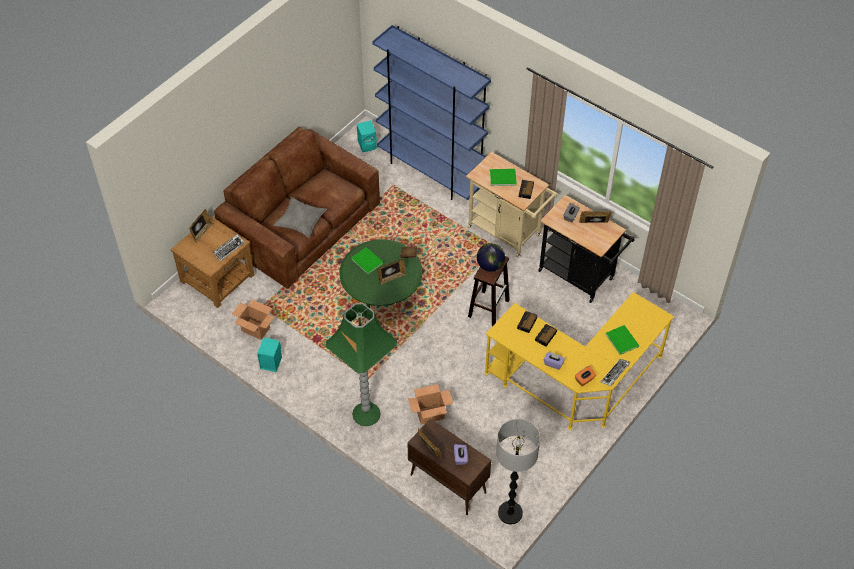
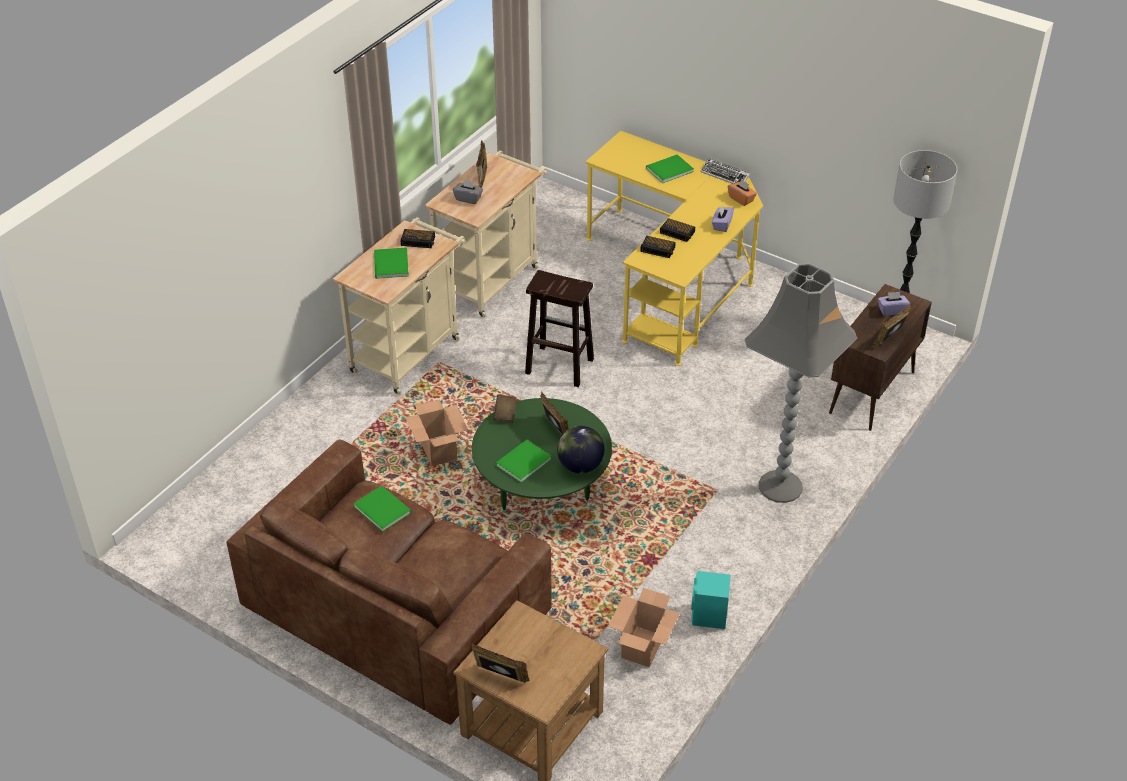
camera: 95 degrees left, 10 degrees down
(228, 249) = (537, 629): keyboard -> none
(301, 223) = (450, 549): grey pillow -> none
(335, 195) = (382, 508): none -> green book
(366, 414) = (781, 486): green floor lamp -> grey floor lamp
(368, 145) = (196, 534): turquoise speaker -> none
(430, 414) = (762, 416): cardboard box -> cardboard box (438, 450)
(431, 172) = (272, 445): blue bookcase -> none
(490, 266) = (557, 287): globe -> globe (580, 466)
(580, 277) = (491, 278): black cart -> beige cart

